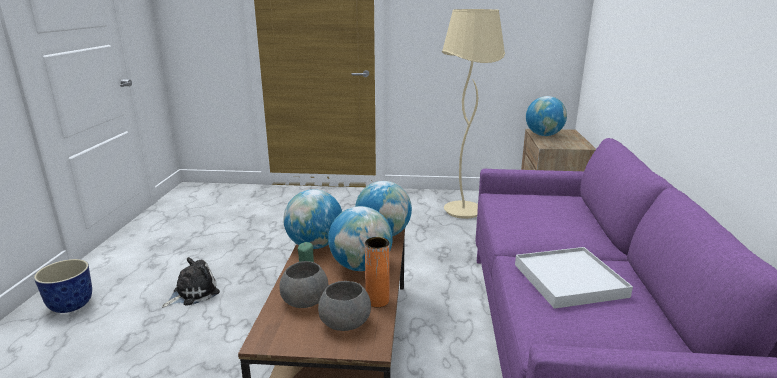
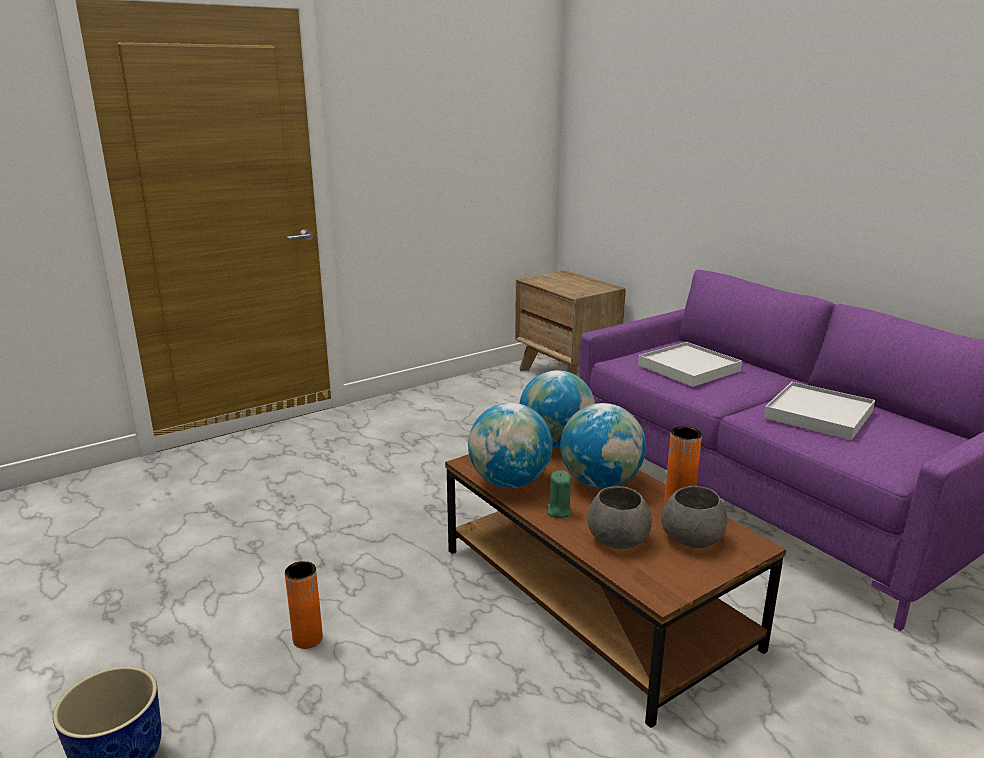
camera: 40 degrees left, 0 degrees up
(193, 293) = (307, 639): plush toy -> orange vase
(463, 211) = (485, 403): beige floor lamp -> none
(534, 214) = (688, 368): none -> white tray
(543, 135) = (550, 283): globe -> none

